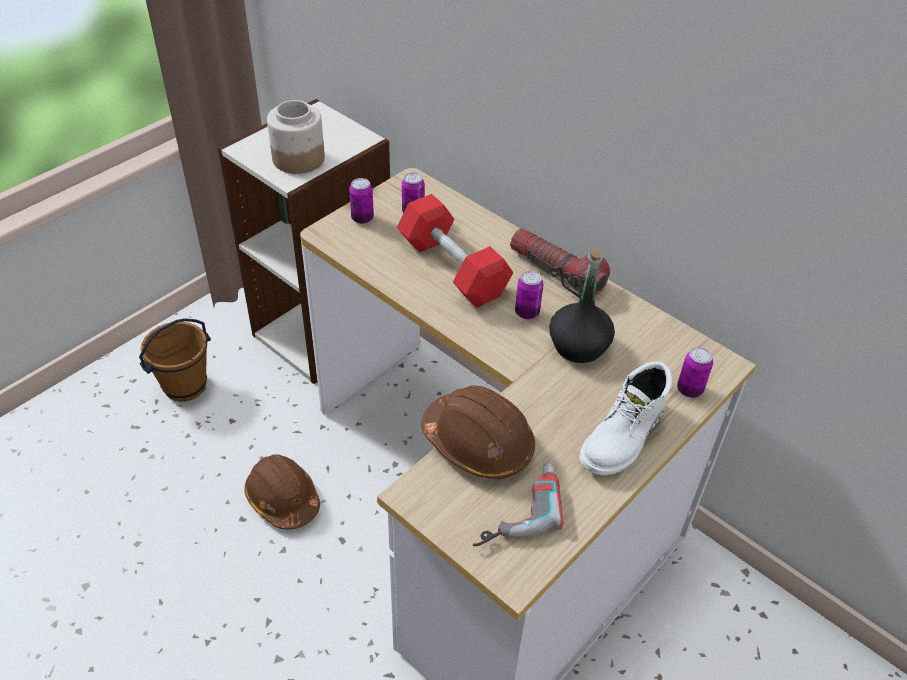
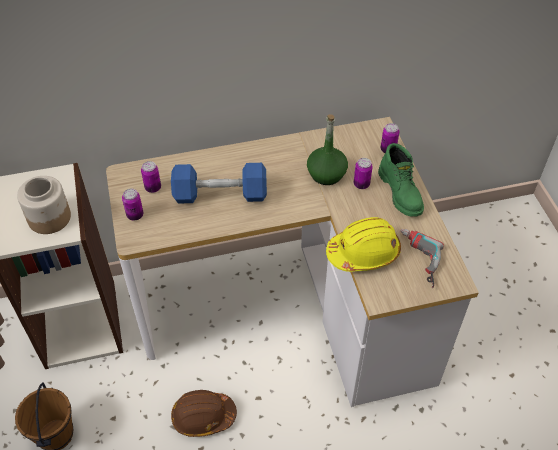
camera: 55 degrees left, 5 degrees up
(453, 268) = (220, 194): red dumbbell -> blue dumbbell
(478, 443) = (363, 253): brown hard hat -> yellow hard hat
(527, 312) = (284, 181): can -> can (361, 184)
(556, 272) = (263, 152): flashlight -> none
(579, 346) = (326, 174): black bottle -> green bottle
(624, 438) = (401, 192): white boot -> green boot

